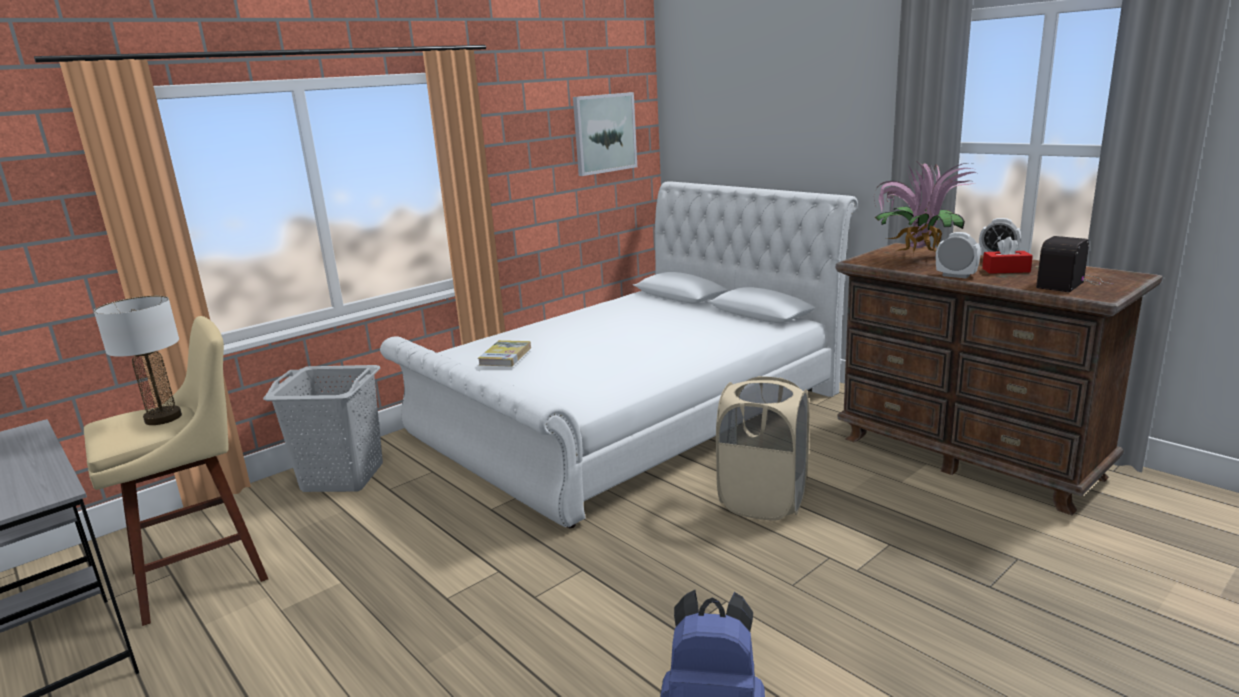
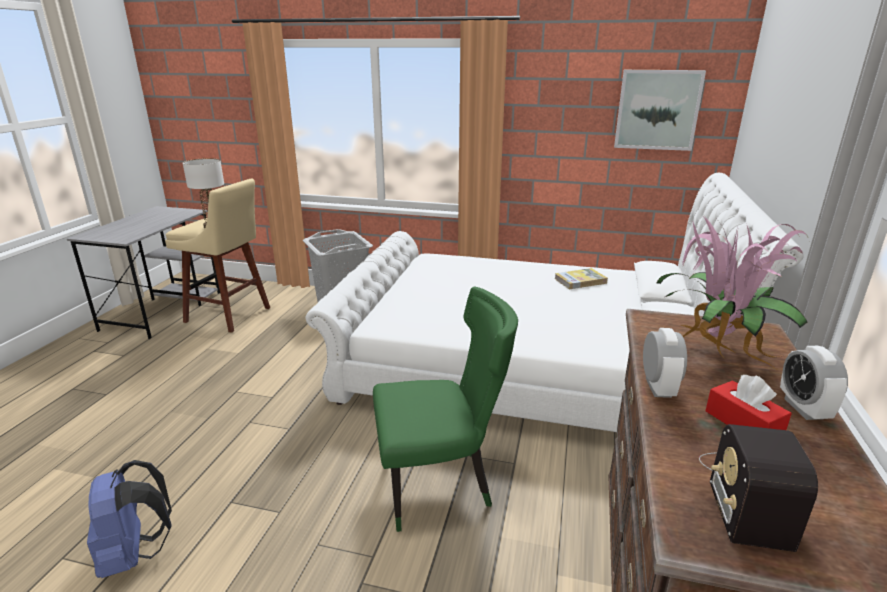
camera: 55 degrees right, 5 degrees up
(505, 356) = (435, 272): book -> book (580, 281)
(763, 501) = (441, 484): beige laundry basket -> green chair
(1069, 282) = (747, 493): radio -> radio turned 90 degrees counterclockwise

